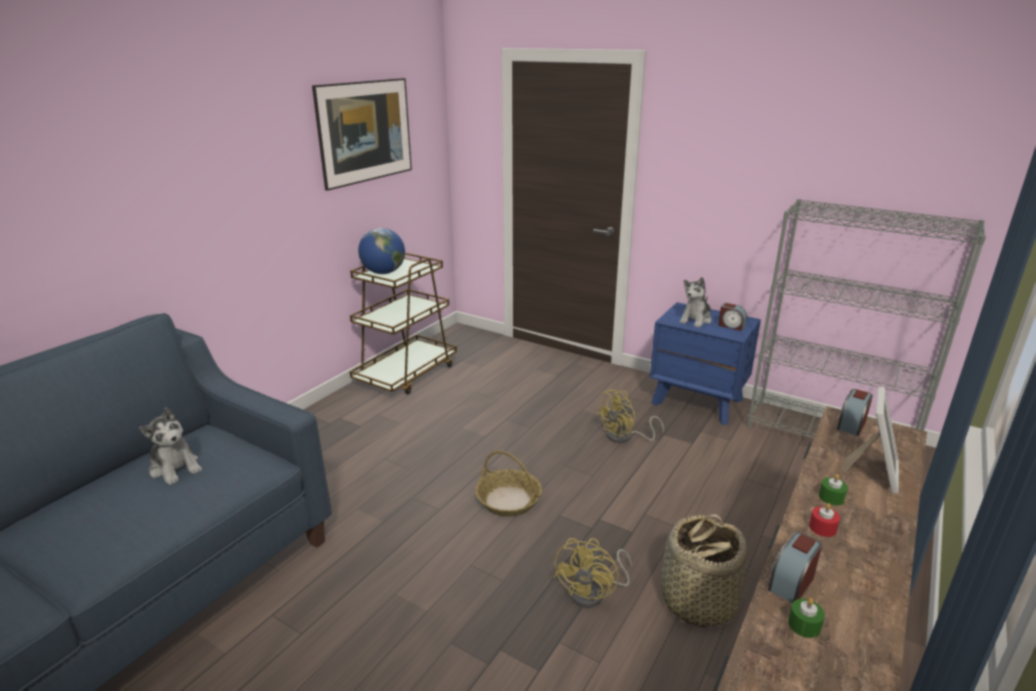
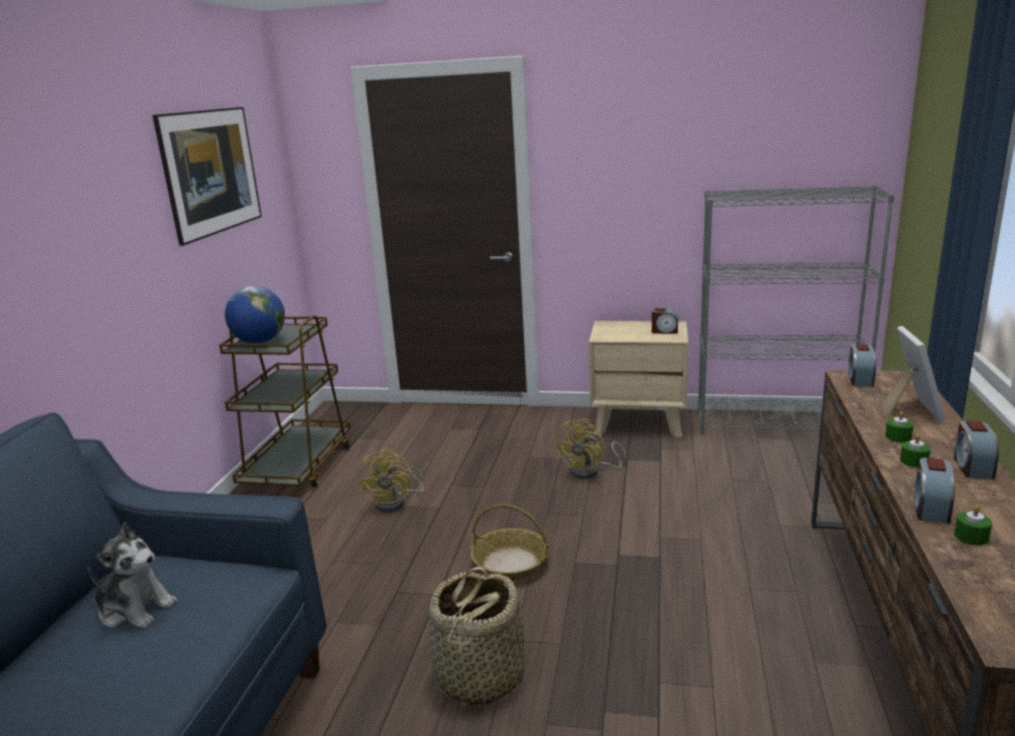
camera: 20 degrees left, 5 degrees down
(594, 593) = (661, 624): yellow fan -> yellow fan (396, 502)
(696, 320) = (627, 332): plush toy -> none
(697, 401) = (639, 422): blue nightstand -> beige nightstand
(697, 601) = (763, 601): basket -> basket (479, 677)
(822, 528) = (914, 461): red candle -> green candle
(878, 552) = (972, 466): none -> alarm clock

